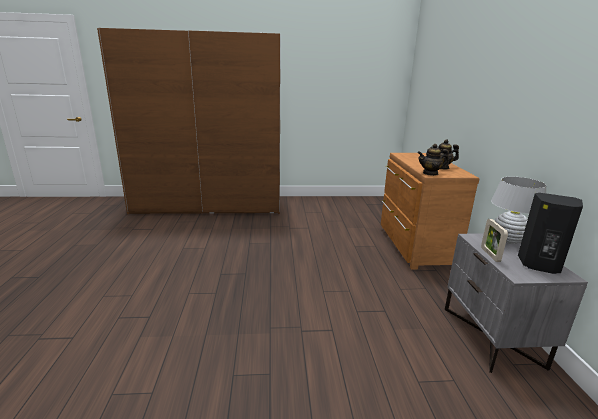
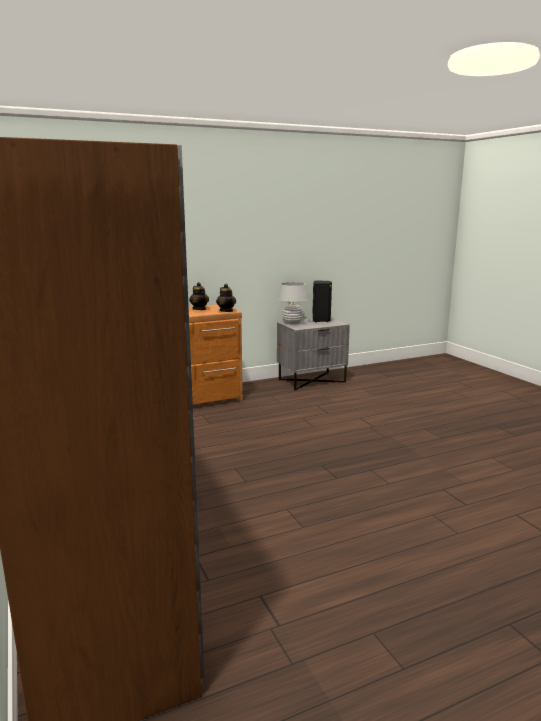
camera: 110 degrees left, 5 degrees down
(490, 254) = (320, 326): picture frame -> none

